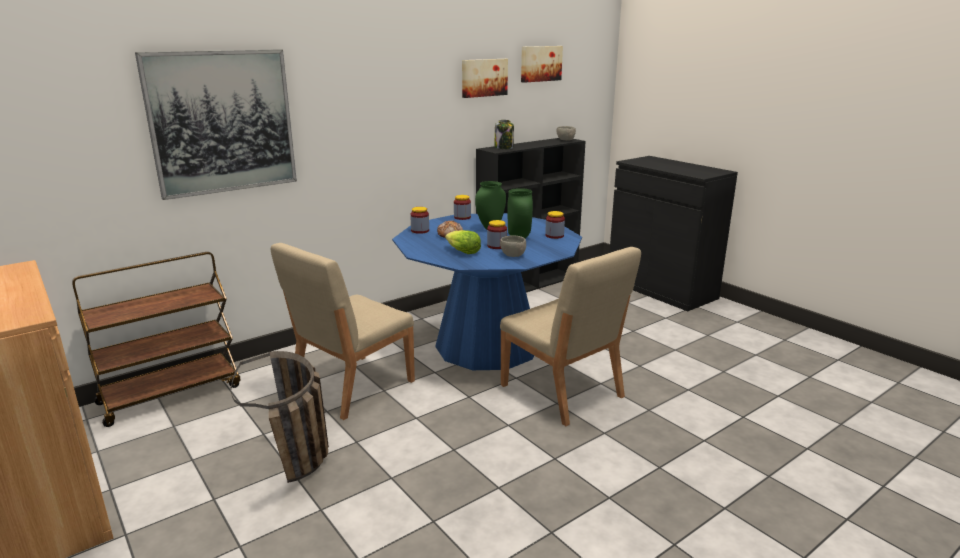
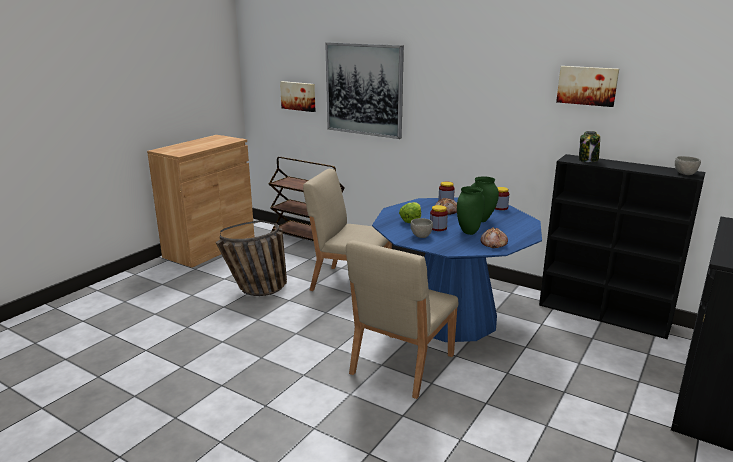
camera: 70 degrees right, 0 degrees up
(540, 63) = (676, 79): picture -> picture (298, 96)
(554, 236) = (493, 243): jar -> bread

